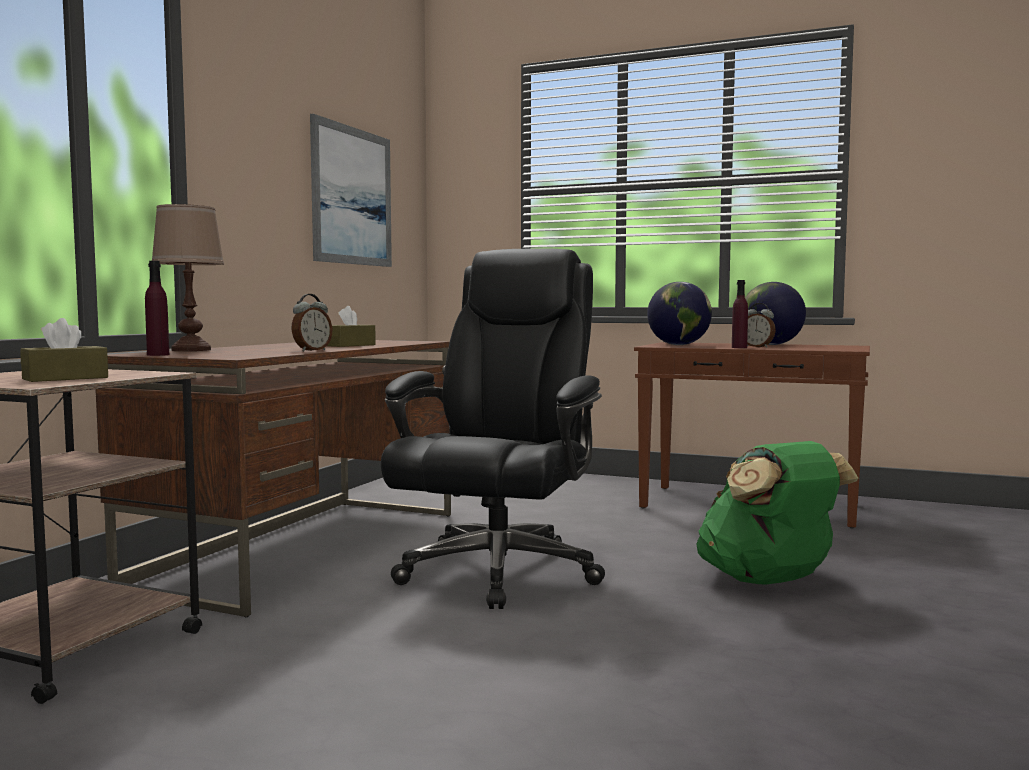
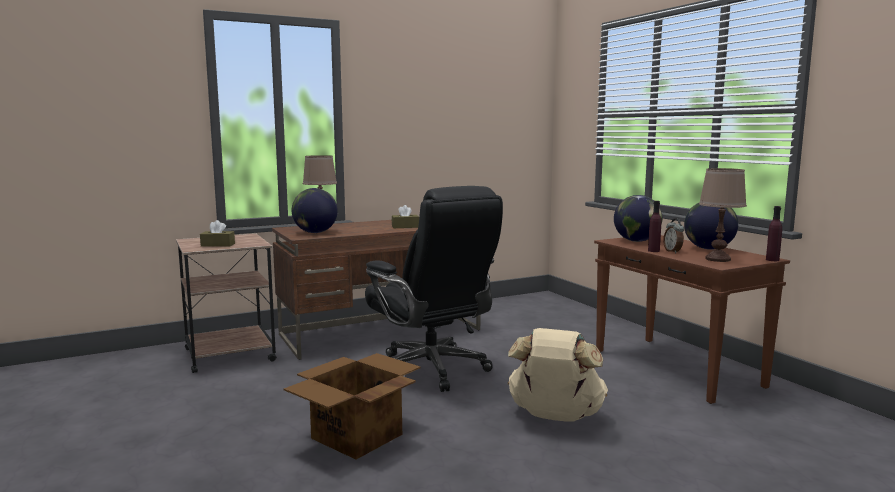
camera: 40 degrees right, 5 degrees up
(158, 355) = (289, 230): purple bottle -> purple bottle (772, 260)
(228, 353) = (315, 232): none -> globe
(311, 350) = (359, 232): alarm clock -> none
(352, 196) = (475, 126): picture -> none
(499, 572) = (431, 369): black office chair -> black office chair turned 90 degrees clockwise
(612, 686) = (355, 436): none -> cardboard box
(768, 580) = (555, 417): green backpack -> beige backpack
(823, 348) = (717, 259): none -> brown table lamp

